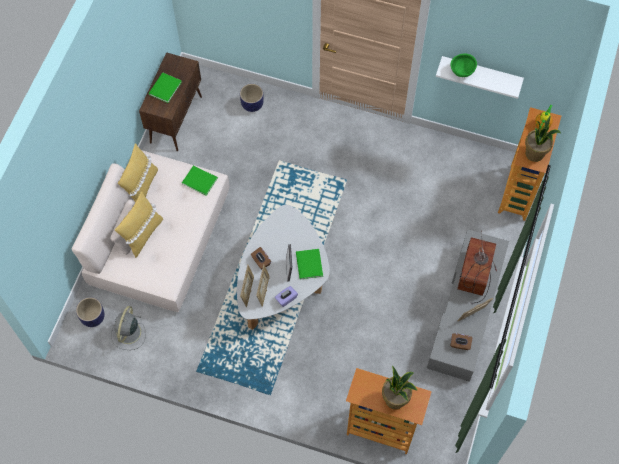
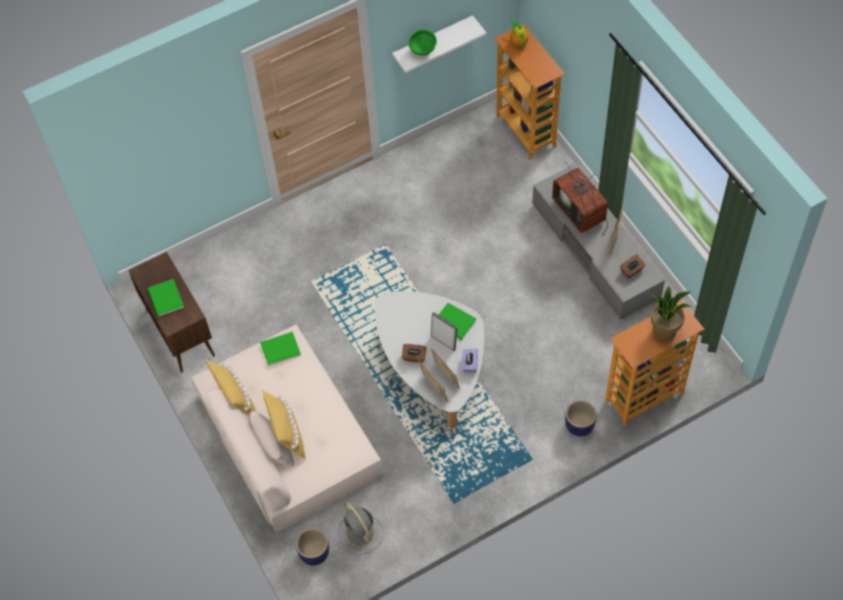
camera: 45 degrees left, 5 degrees down
(252, 104) = (231, 259): planter -> planter (579, 425)
(535, 154) = (540, 67): potted plant -> none

